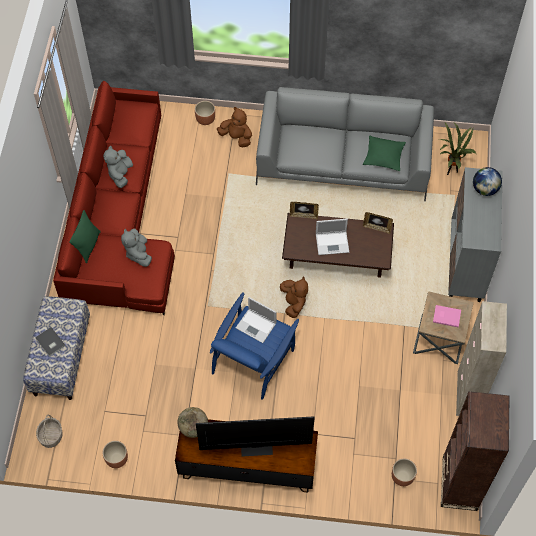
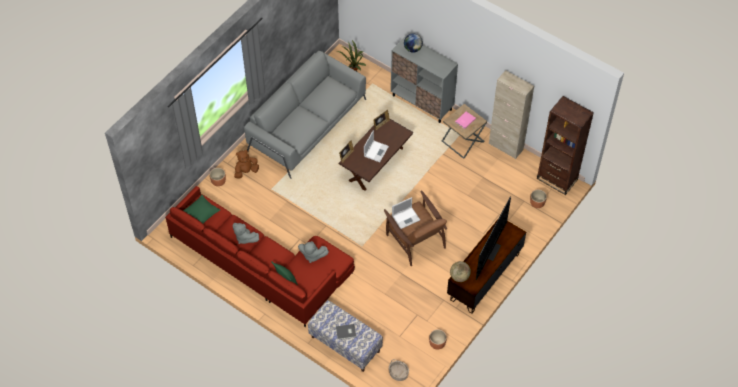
camera: 60 degrees left, 5 degrees down
(253, 359) = (415, 239): blue armchair -> brown armchair
(293, 302) = (390, 200): brown plush toy -> none
(383, 156) = (334, 94): green pillow -> green pillow (201, 213)

